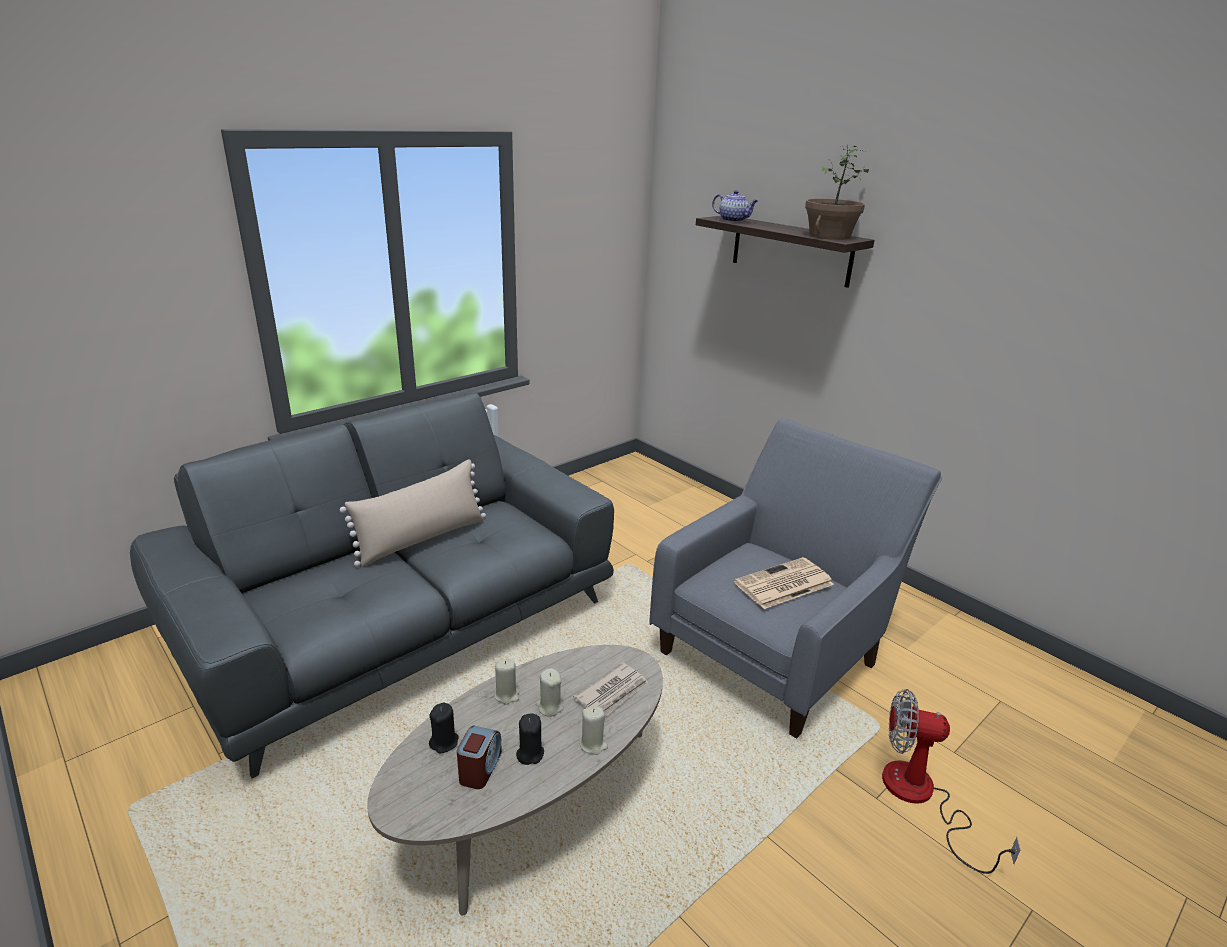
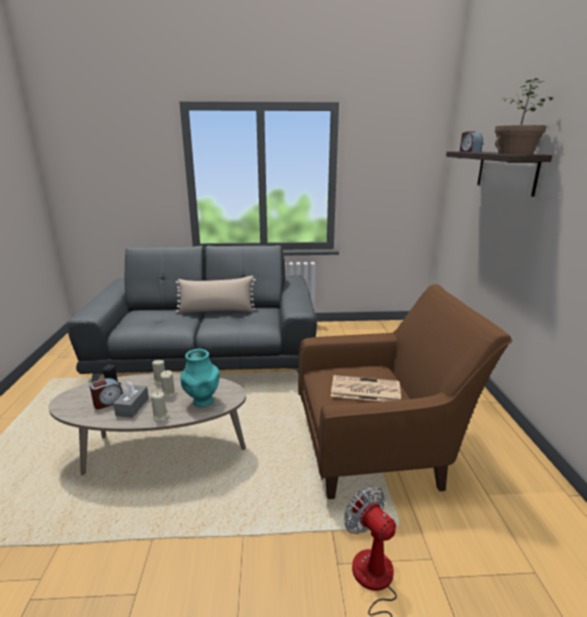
camera: 40 degrees right, 5 degrees down
(530, 753) = (132, 407): black candle -> grey tissue box
(613, 693) = (202, 401): newspaper -> turquoise vase
(733, 220) = (469, 151): teapot -> alarm clock
(774, 650) = (379, 448): grey armchair -> brown armchair

